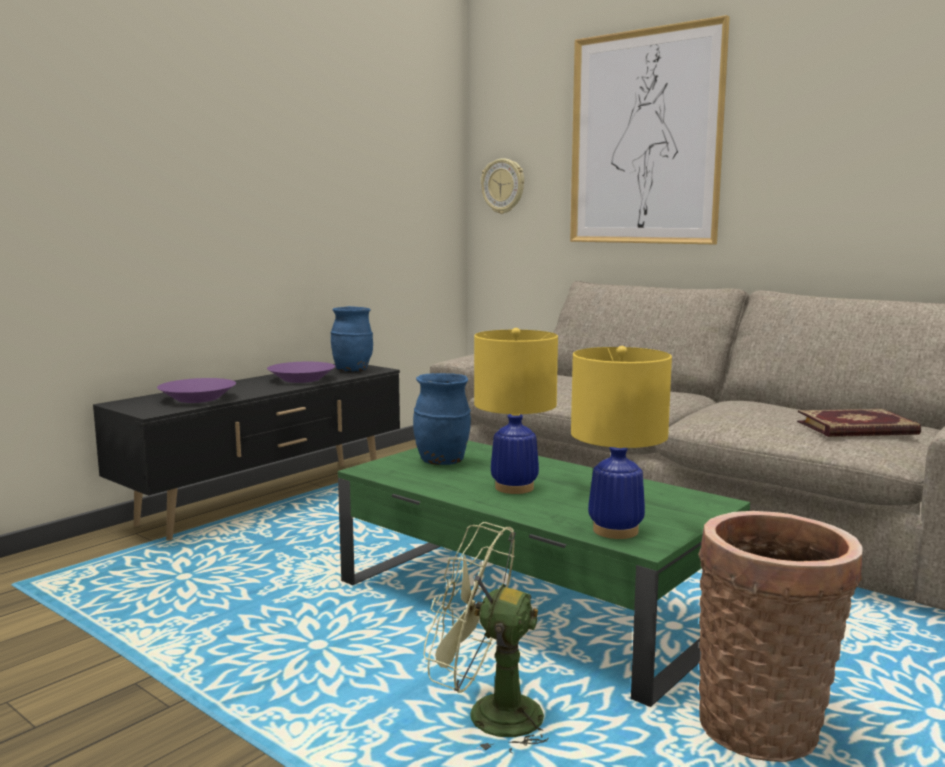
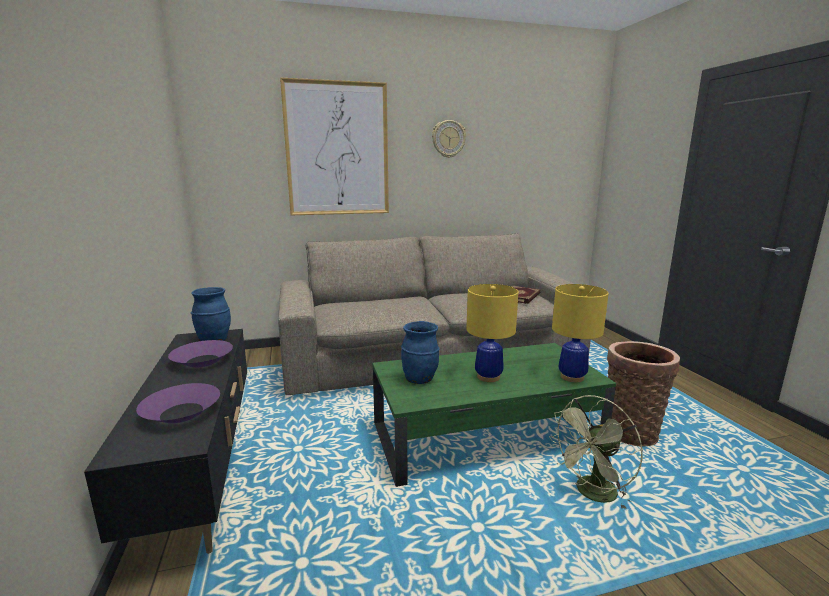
camera: 55 degrees left, 5 degrees up
(503, 186) = (223, 177): wall clock -> wall clock (448, 139)

